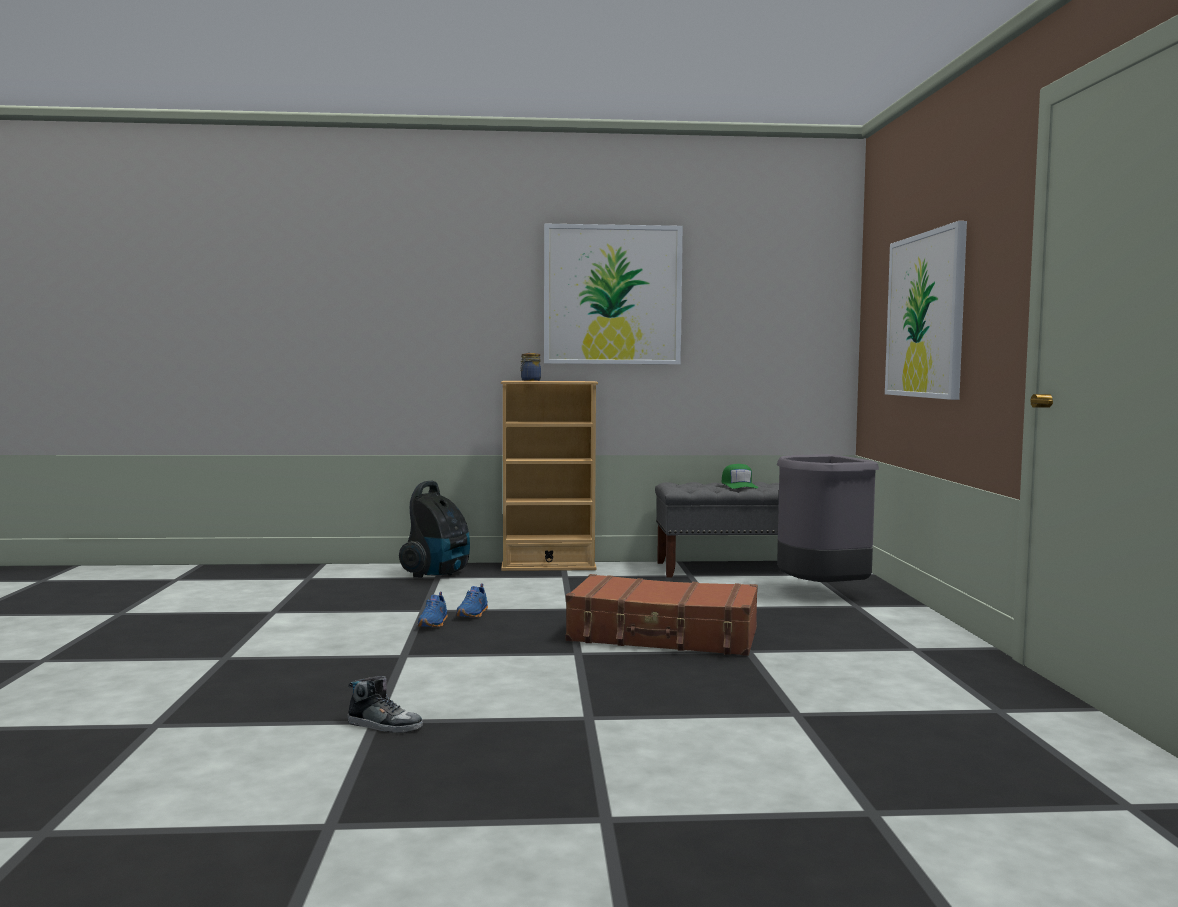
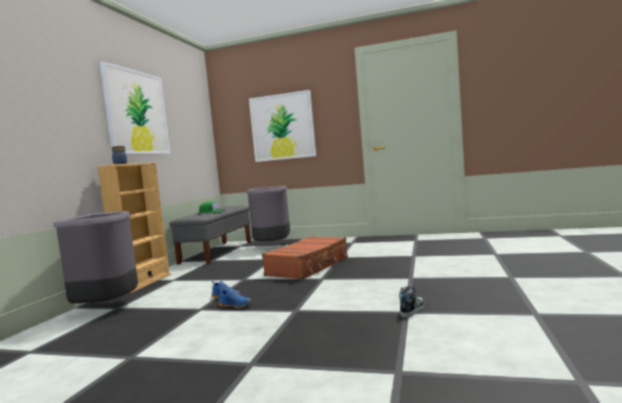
camera: 70 degrees left, 0 degrees up
(438, 574) = (108, 308): vacuum cleaner -> grey trash can

